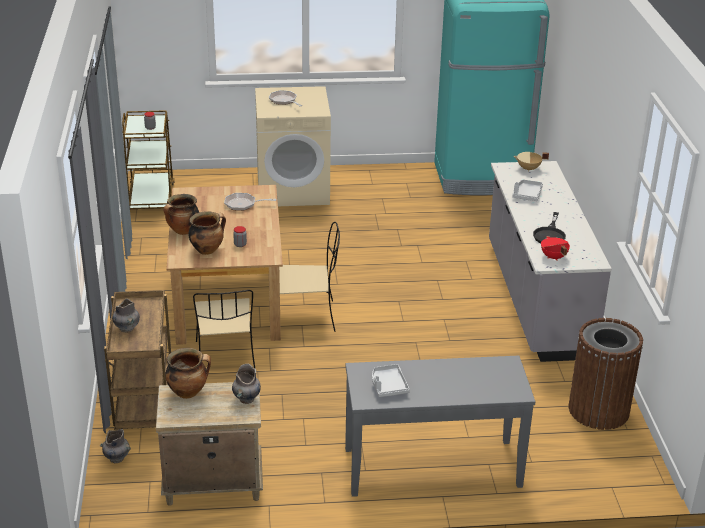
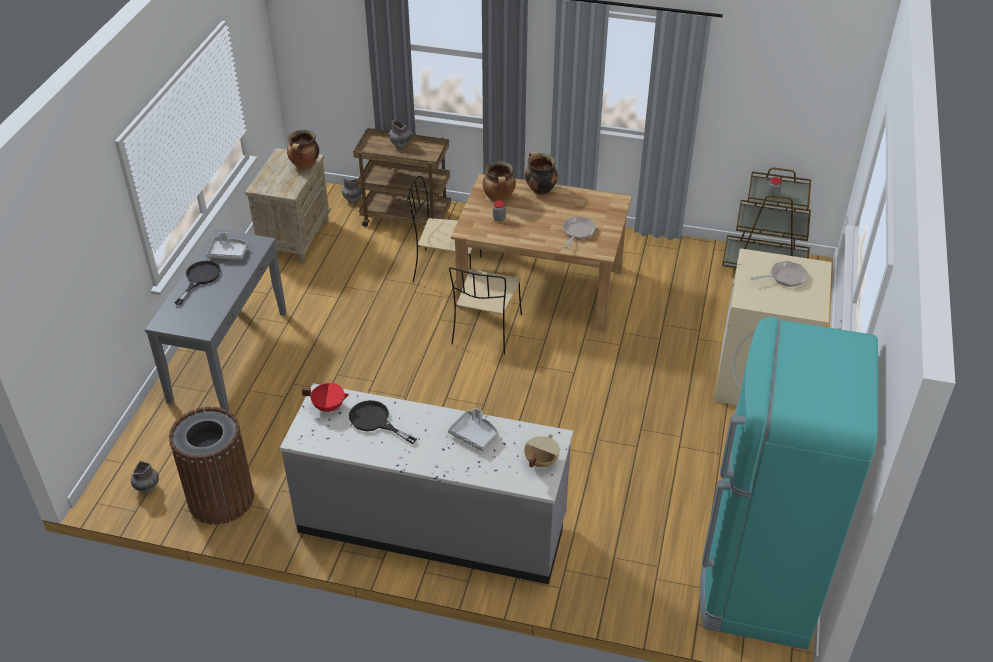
camera: 110 degrees right, 10 degrees up
(246, 399) = (276, 189): grey vase -> grey vase (147, 488)
(440, 391) = (200, 278): none -> black frying pan

